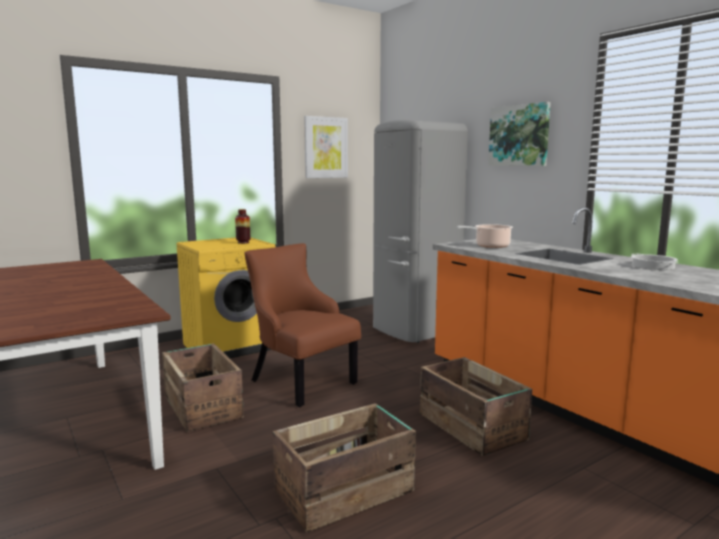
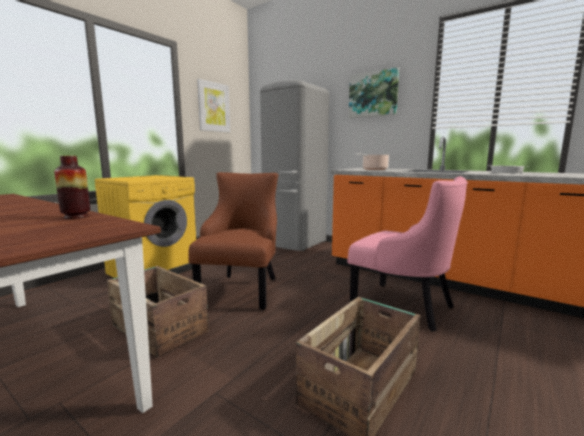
camera: 20 degrees left, 0 degrees up
(243, 242) = (162, 177): vase -> vase (76, 217)
(303, 384) = (241, 292): brown chair -> brown chair turned 75 degrees clockwise
(472, 427) = (400, 305): crate -> pink chair

